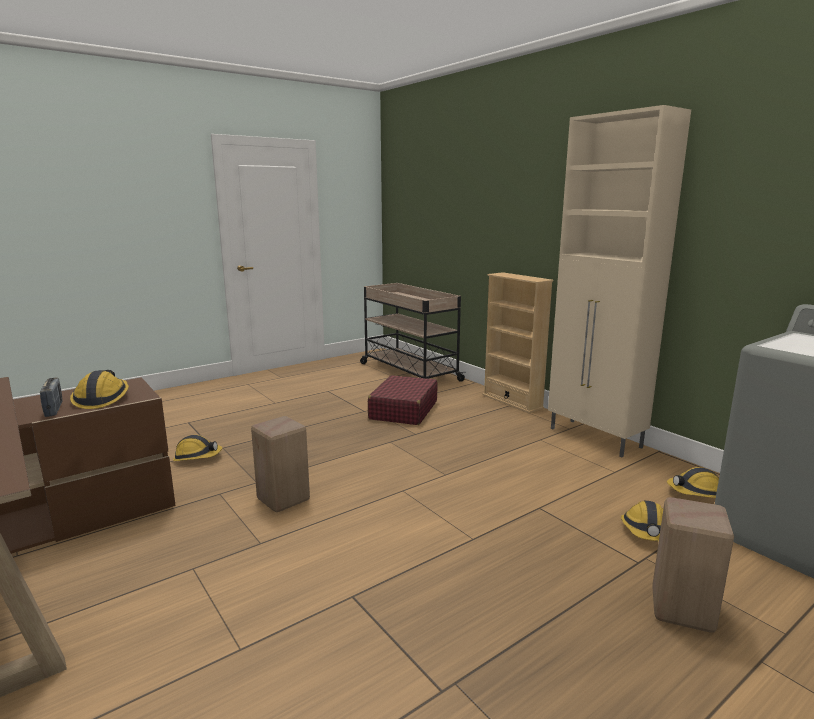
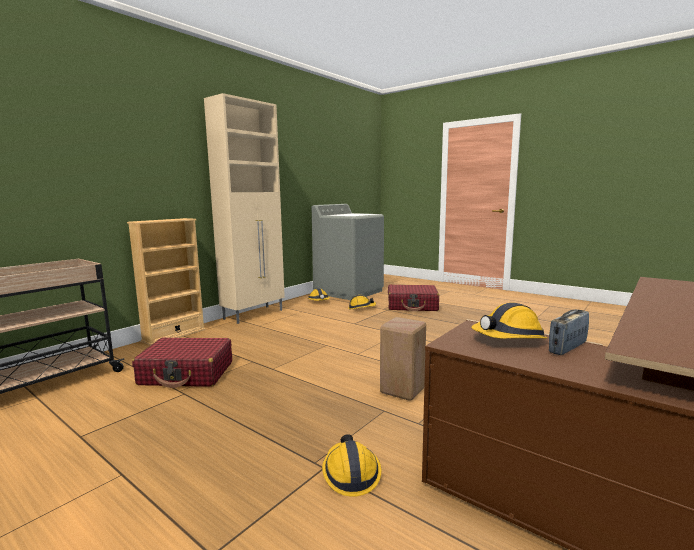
camera: 105 degrees left, 5 degrees down
(684, 611) = (412, 306): beige stool -> red suitcase

